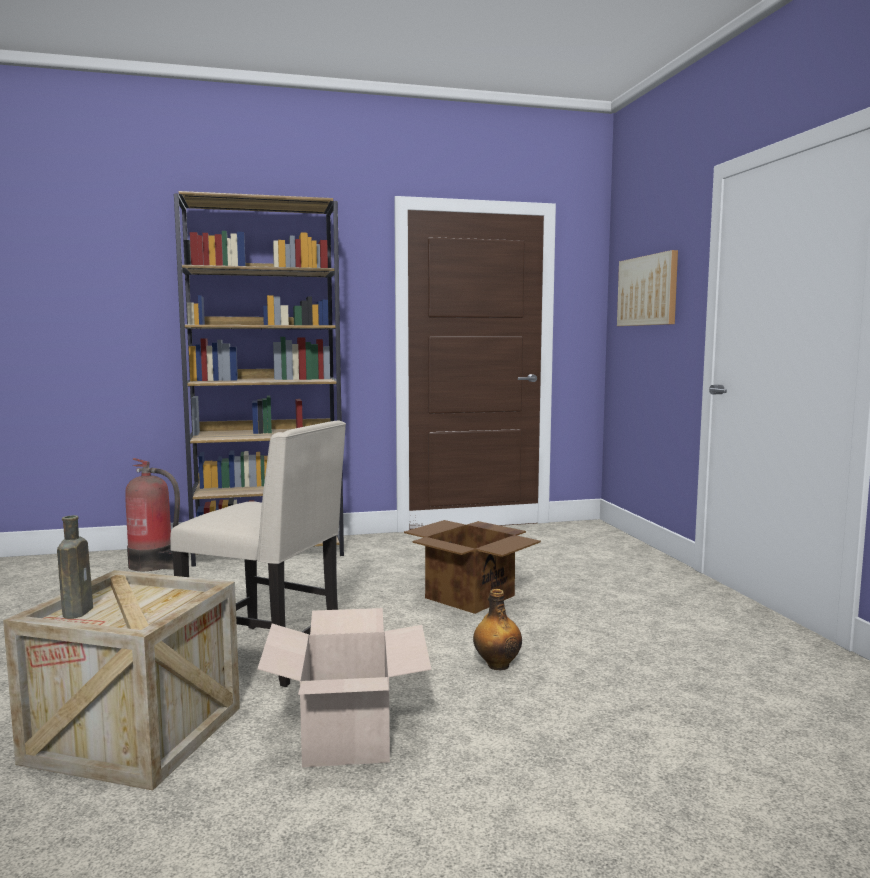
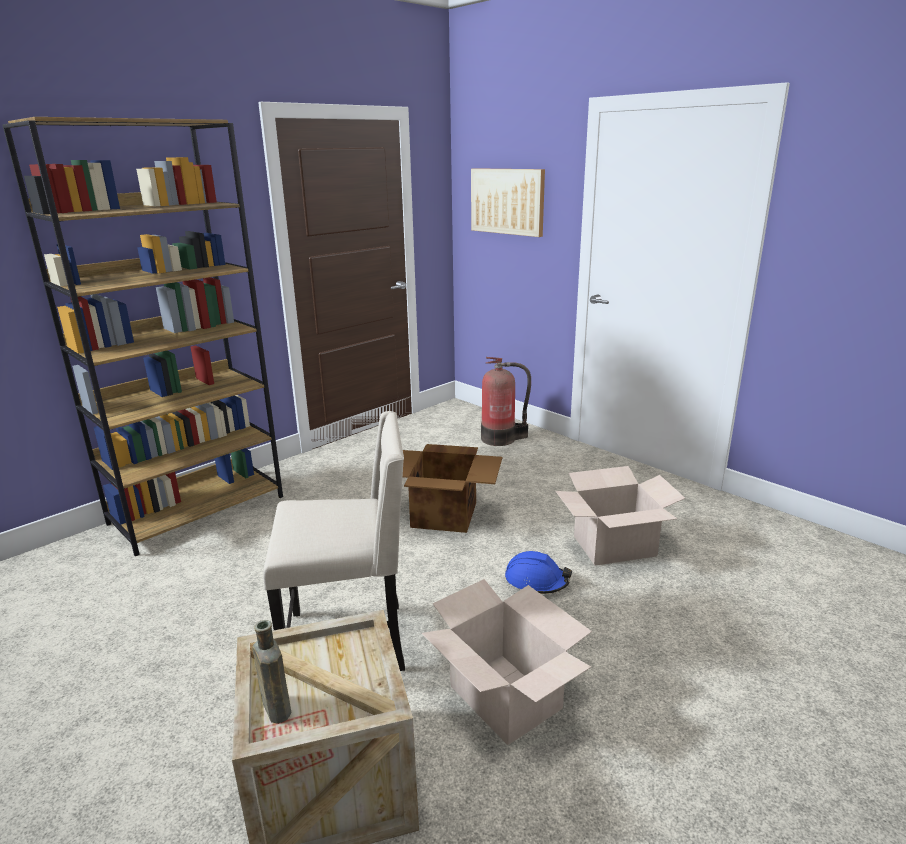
camera: 30 degrees left, 15 degrees up
(154, 565) = (87, 567): fire extinguisher -> fire extinguisher (501, 438)
(497, 665) = (536, 581): bottle -> blue hard hat
(628, 662) = (614, 546): none -> cardboard box

